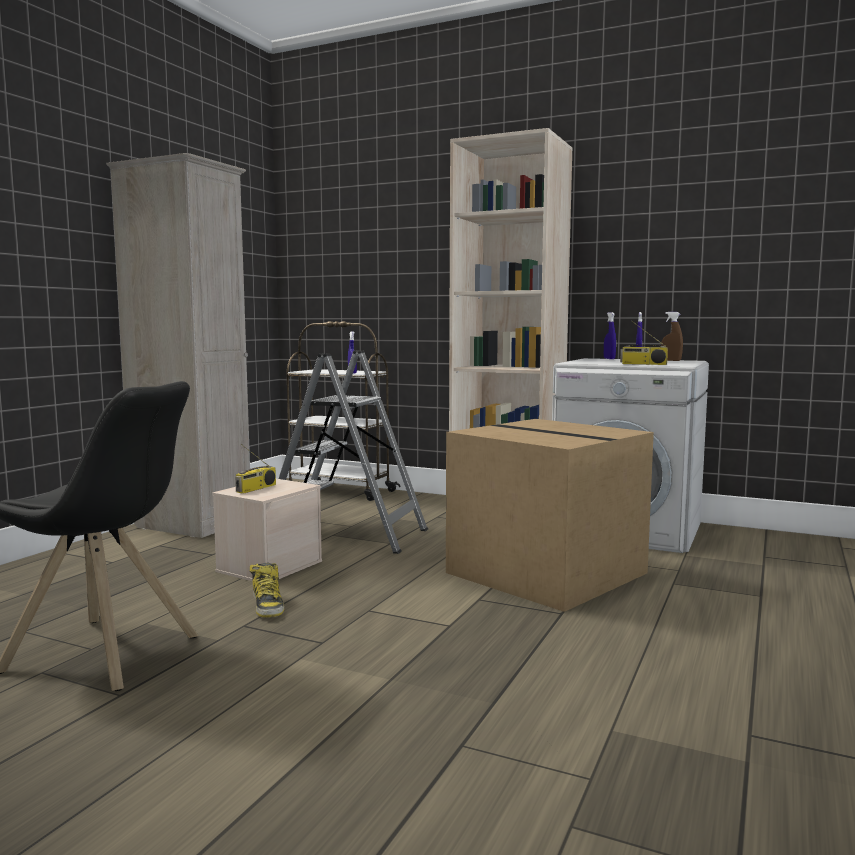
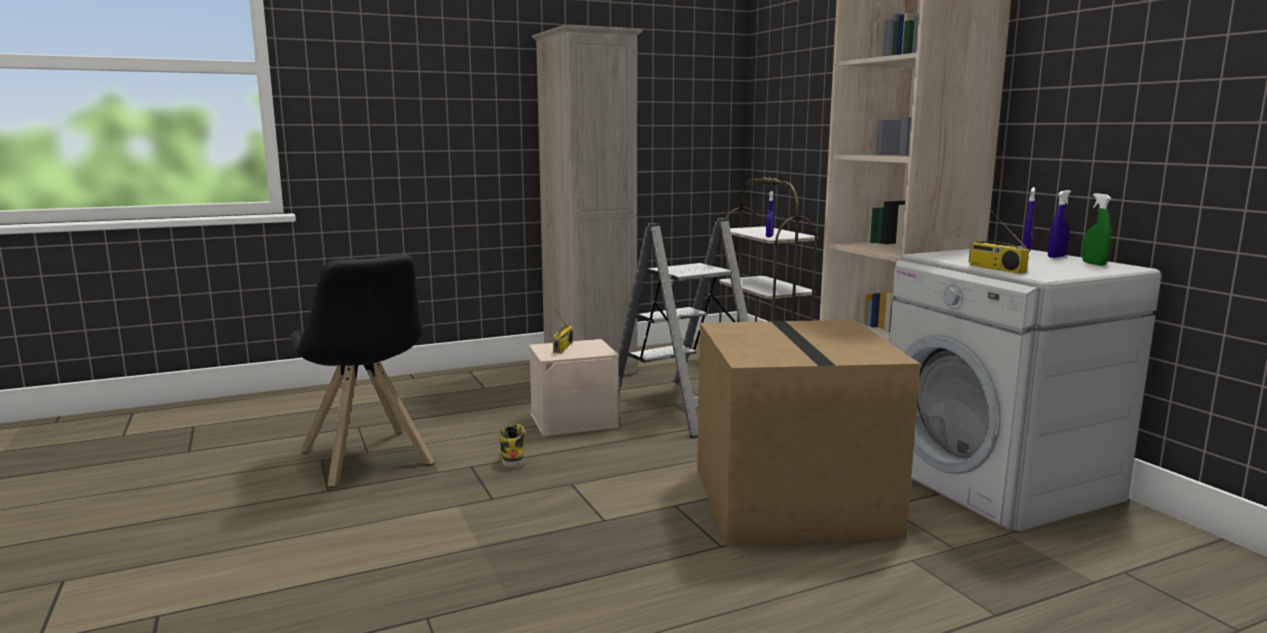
camera: 40 degrees right, 5 degrees up
(256, 489) = (563, 348): radio -> radio turned 60 degrees counterclockwise
(267, 606) = (512, 455): boot -> boot turned 150 degrees clockwise
(671, 360) = (1093, 264): brown spray bottle -> green spray bottle

